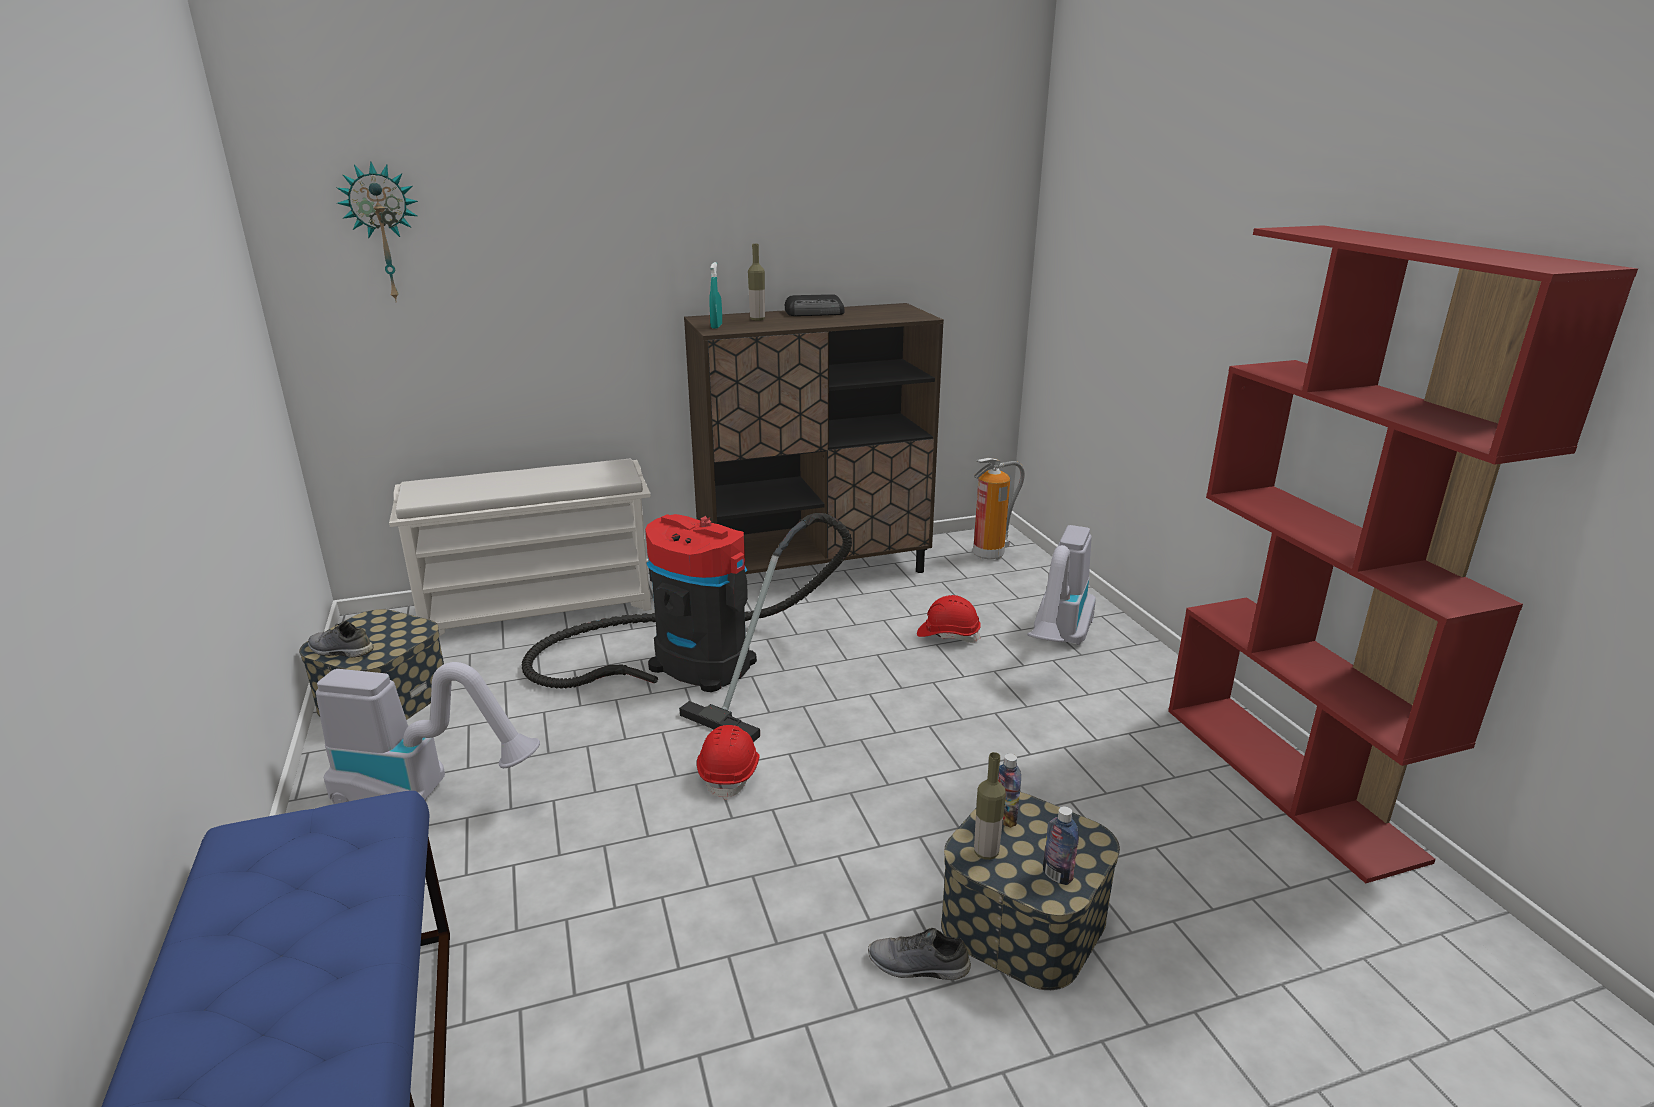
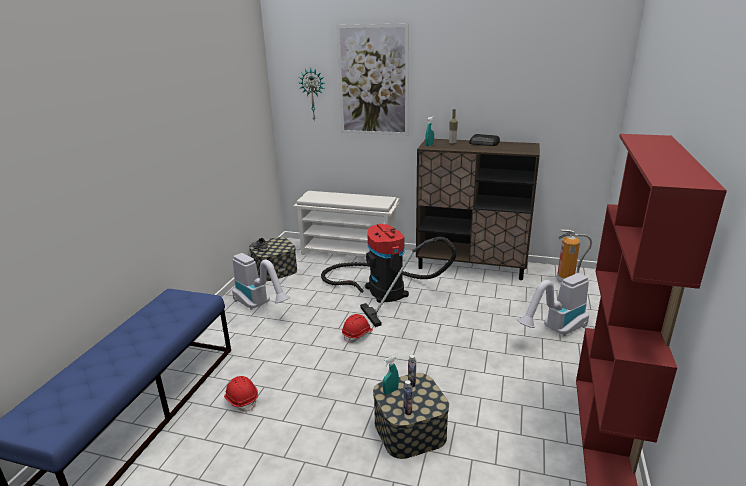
camera: 35 degrees right, 0 degrees up
(546, 192) = (373, 81): none -> picture
(917, 967) = (355, 426): grey shoe -> none
(948, 635) = (502, 311): red hard hat -> red hard hat (241, 400)
(986, 852) = (390, 391): bottle -> turquoise spray bottle

